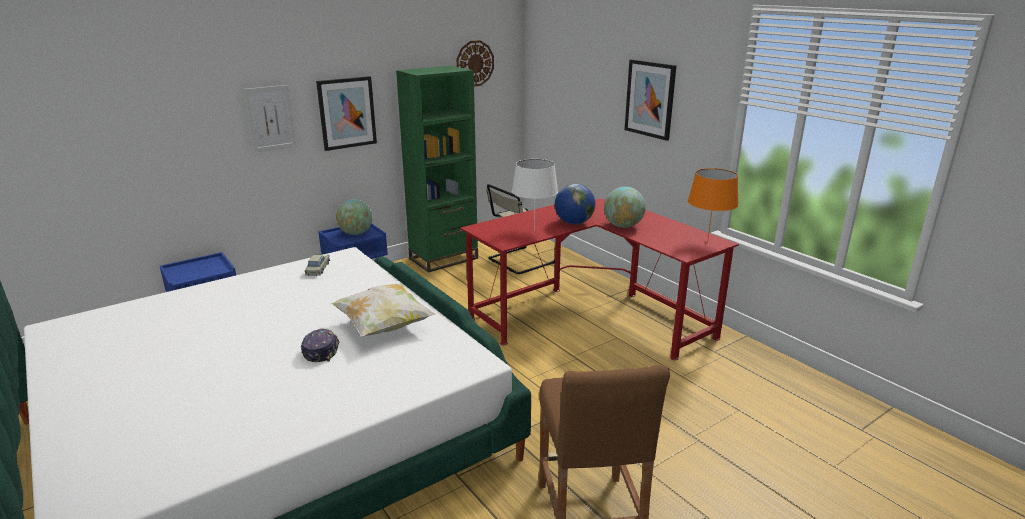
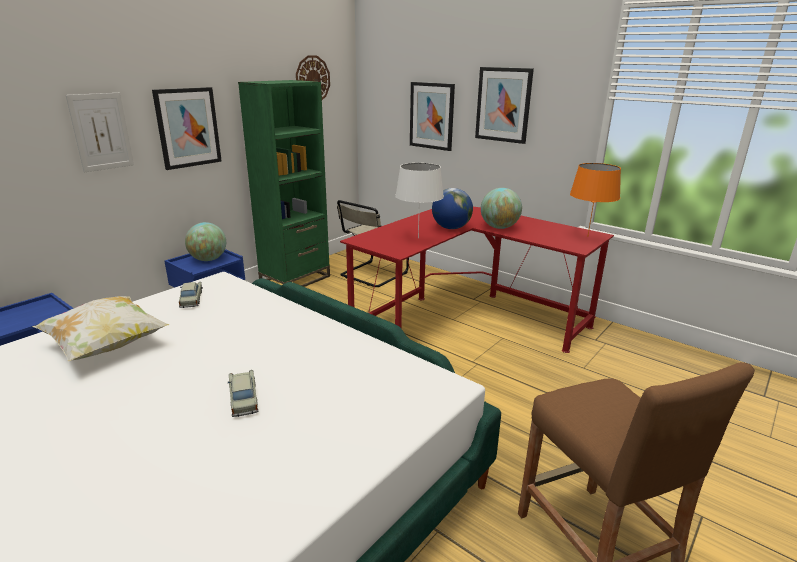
camera: 15 degrees left, 0 degrees up
(321, 351) = (243, 399): cap -> beige toy car
(384, 326) = (308, 357): pillow -> pillow (107, 346)
(588, 103) = (432, 116): none -> picture

